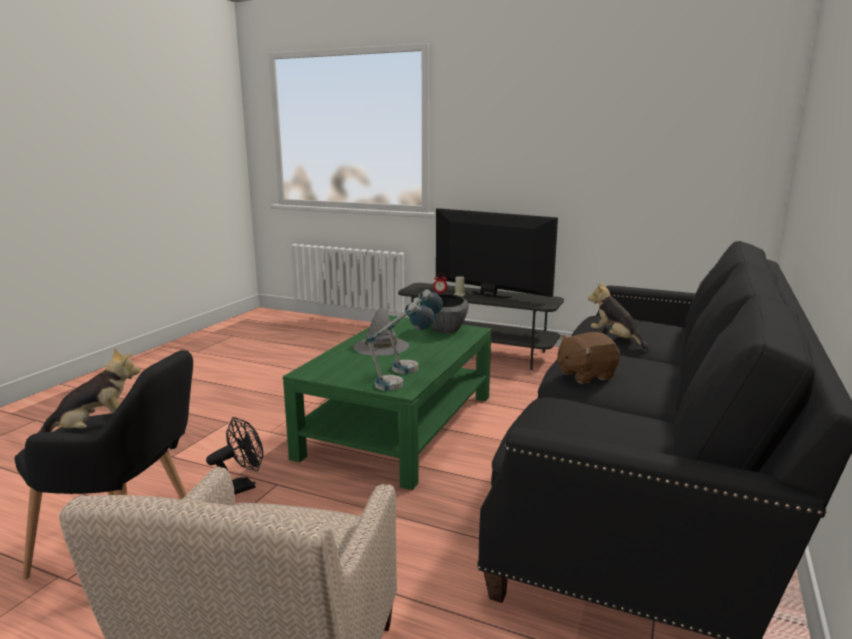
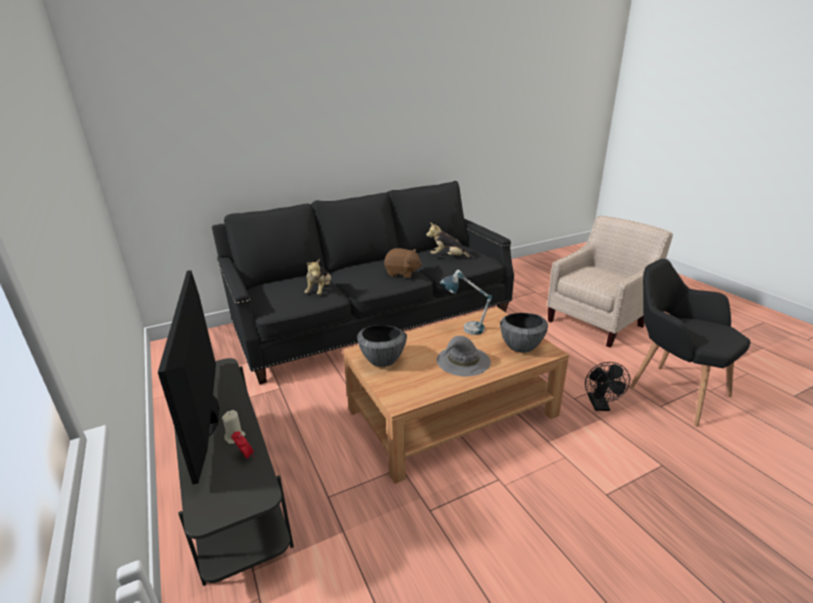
camera: 140 degrees left, 10 degrees up
(95, 429) = (705, 336): plush toy -> plush toy (448, 257)
(241, 487) = (600, 406): black fan -> black fan turned 90 degrees counterclockwise
(338, 368) = (521, 347): none -> bowl
(399, 426) = (452, 411): green coffee table -> brown coffee table
(401, 383) = (490, 319): table lamp -> none

